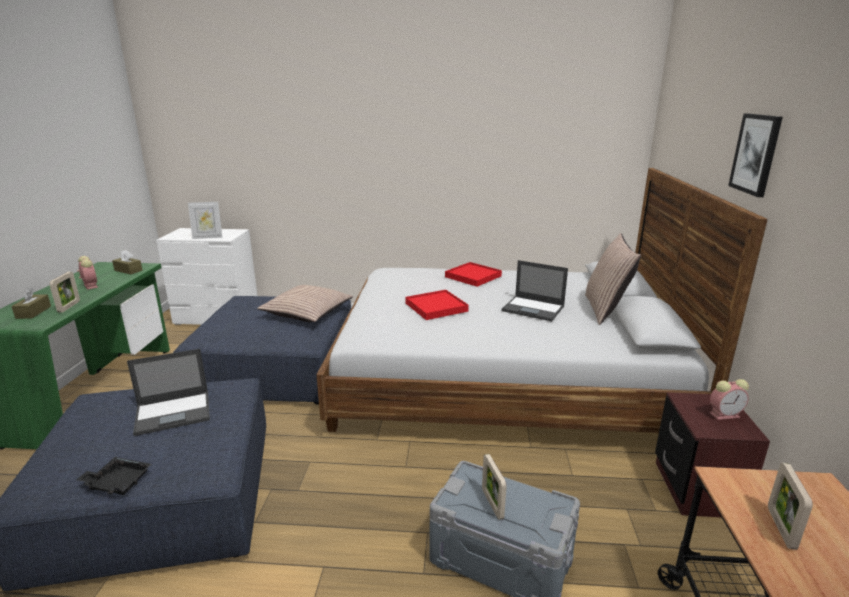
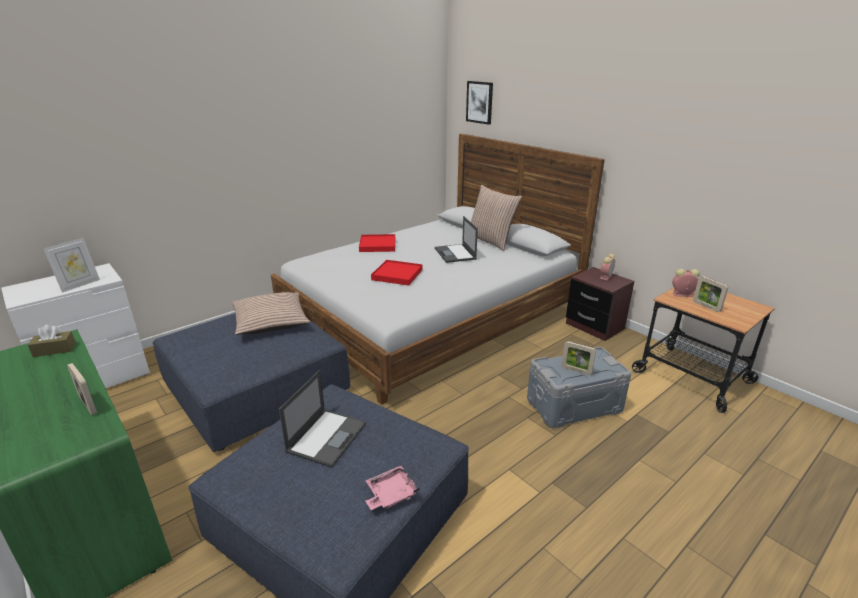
camera: 45 degrees left, 5 degrees up
(33, 312) = (52, 431): brown tissue box -> none
(90, 285) = (48, 381): alarm clock -> alarm clock (681, 294)
(117, 482) = (390, 494): black tray -> pink tray
(533, 309) = (455, 254): laptop -> laptop turned 90 degrees clockwise
(756, 154) = (579, 120): picture -> picture (479, 102)

